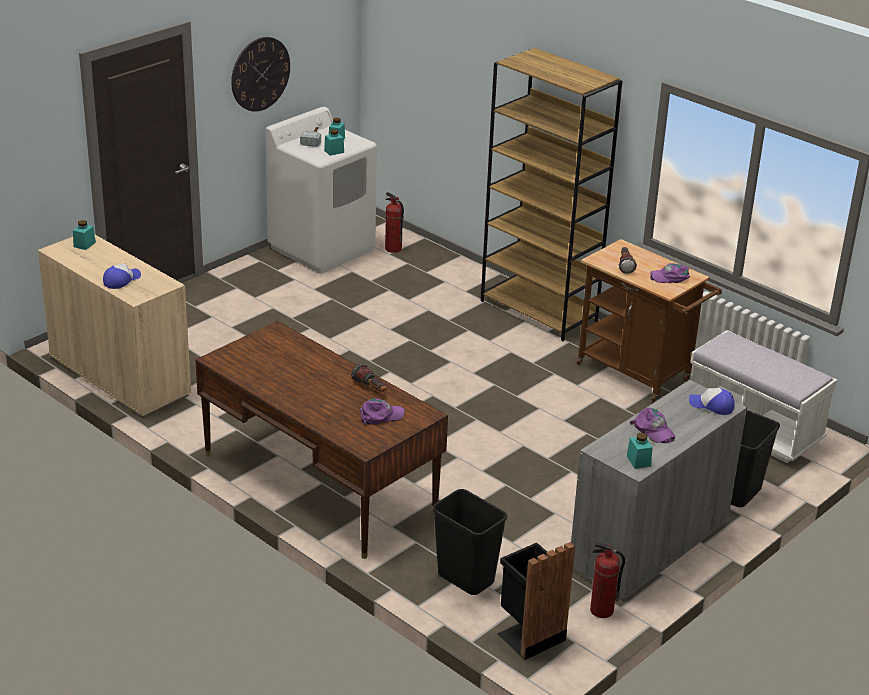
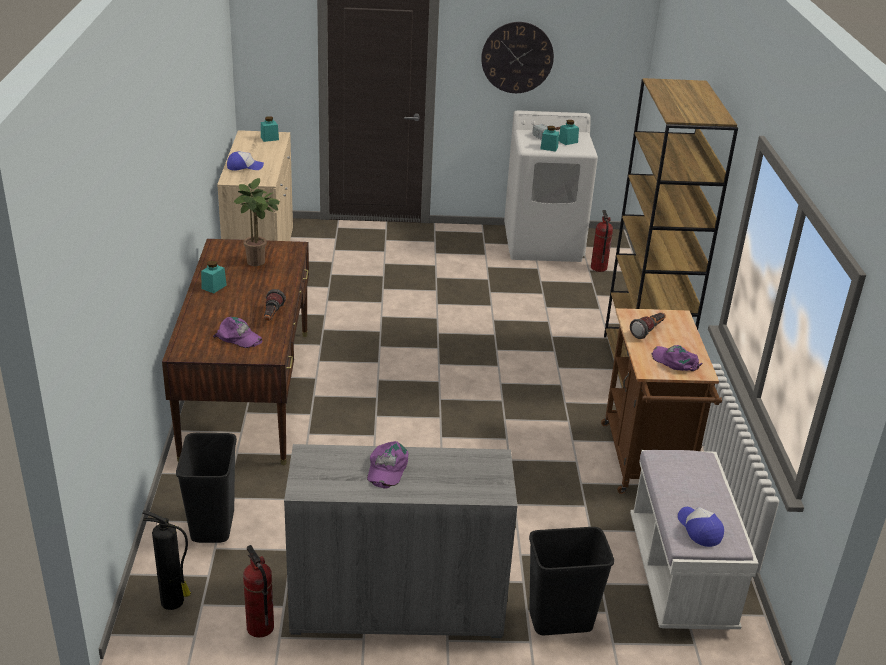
camera: 45 degrees right, 0 degrees up
(277, 356) = (258, 263): none -> potted plant
(529, 635) = (174, 602): black trash can -> fire extinguisher
(638, 461) = (319, 484): turquoise jar -> turquoise jar (214, 287)
(711, 405) = (484, 483): cap -> cap (699, 529)

